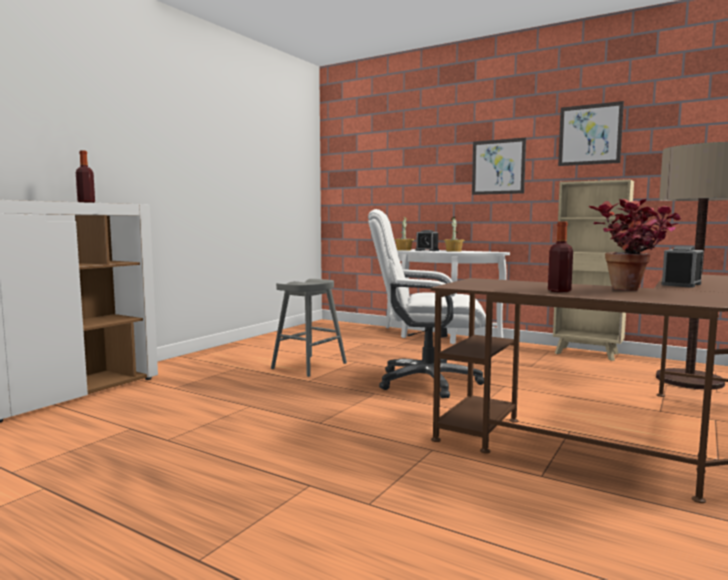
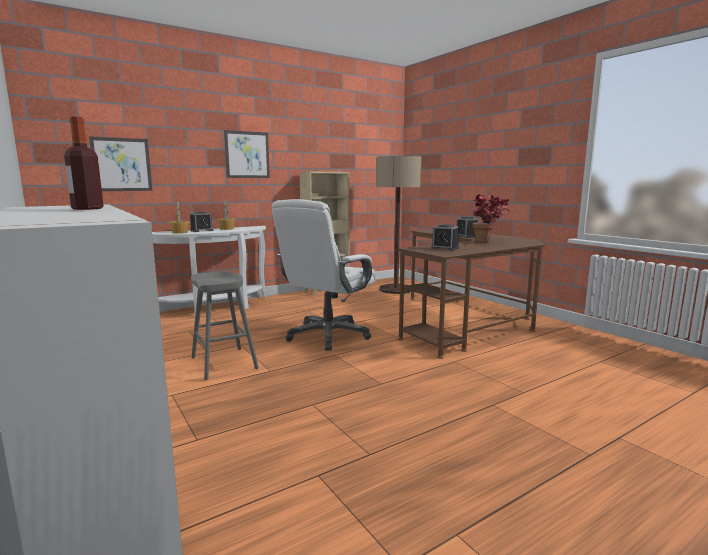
camera: 65 degrees left, 5 degrees up
(511, 284) = (444, 248): none -> alarm clock
(559, 291) = (480, 247): bottle -> none
(590, 134) = (310, 137): picture -> picture (121, 164)

